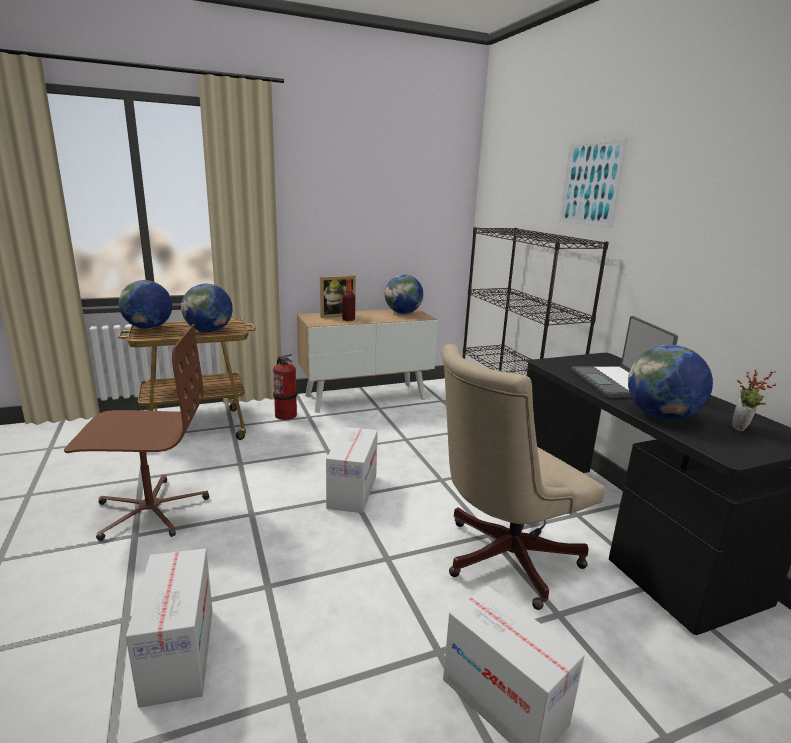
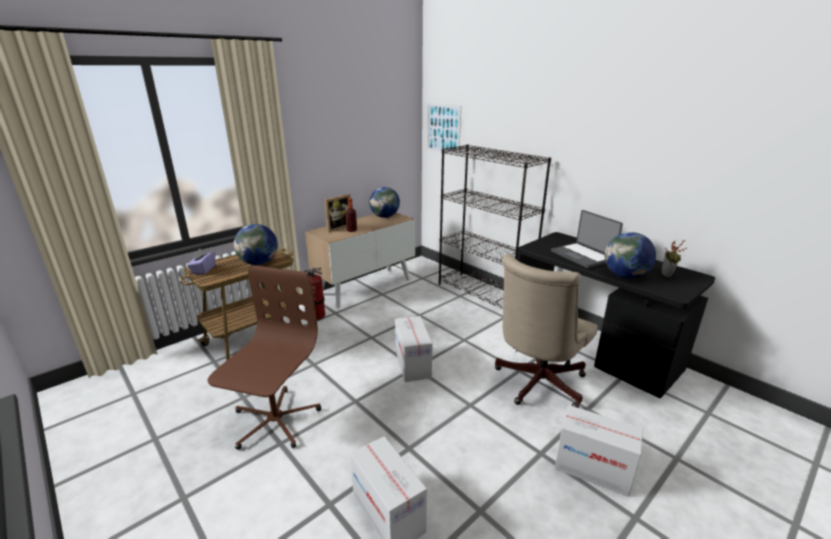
camera: 20 degrees left, 5 degrees up
(148, 328) = (203, 270): globe -> purple tissue box
(150, 510) = (274, 420): brown office chair -> brown office chair turned 45 degrees counterclockwise
(590, 183) = (530, 115): picture -> picture (443, 128)

